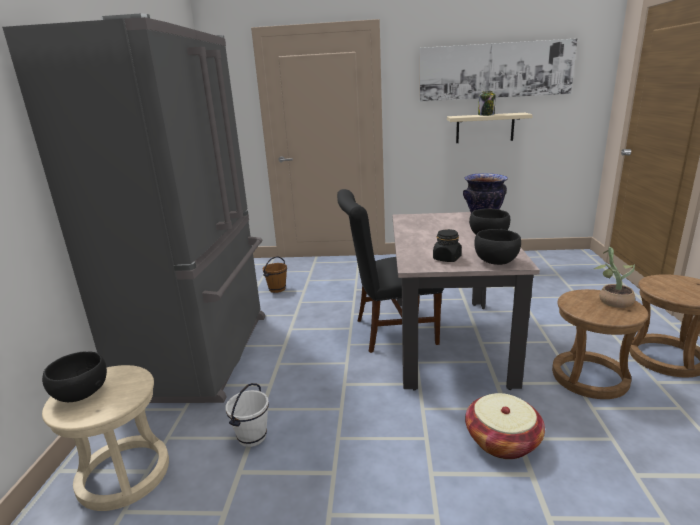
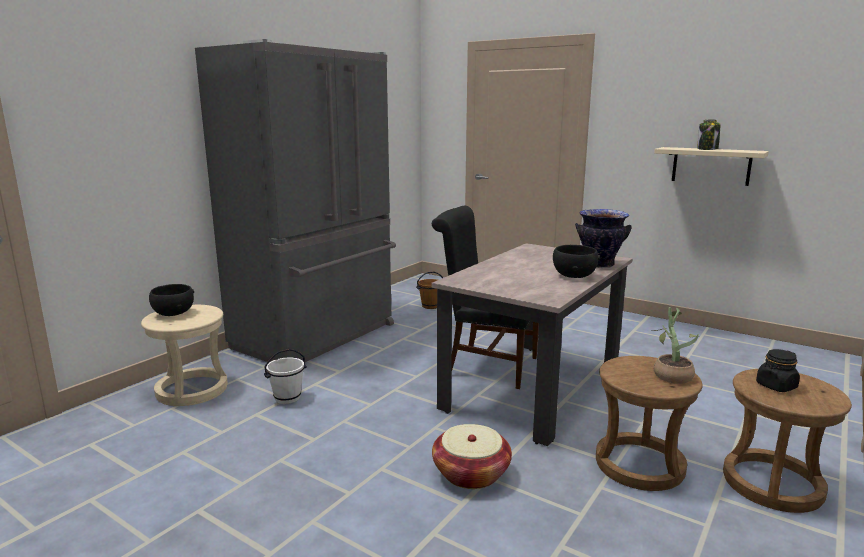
camera: 30 degrees right, 5 degrees down
(447, 258) = (493, 282): black jar -> black jar (776, 386)
(495, 71) = (730, 95): picture -> none
(495, 261) = (532, 294): black bowl -> none

